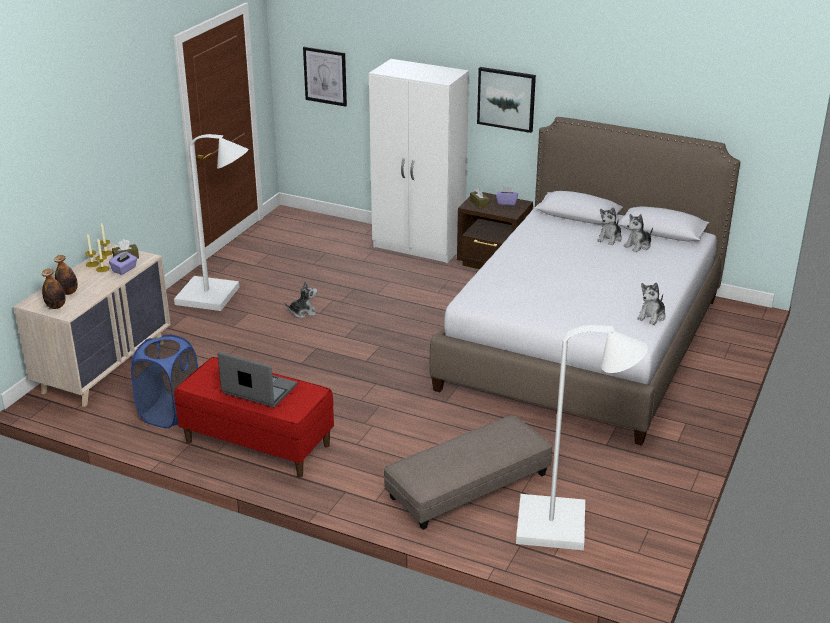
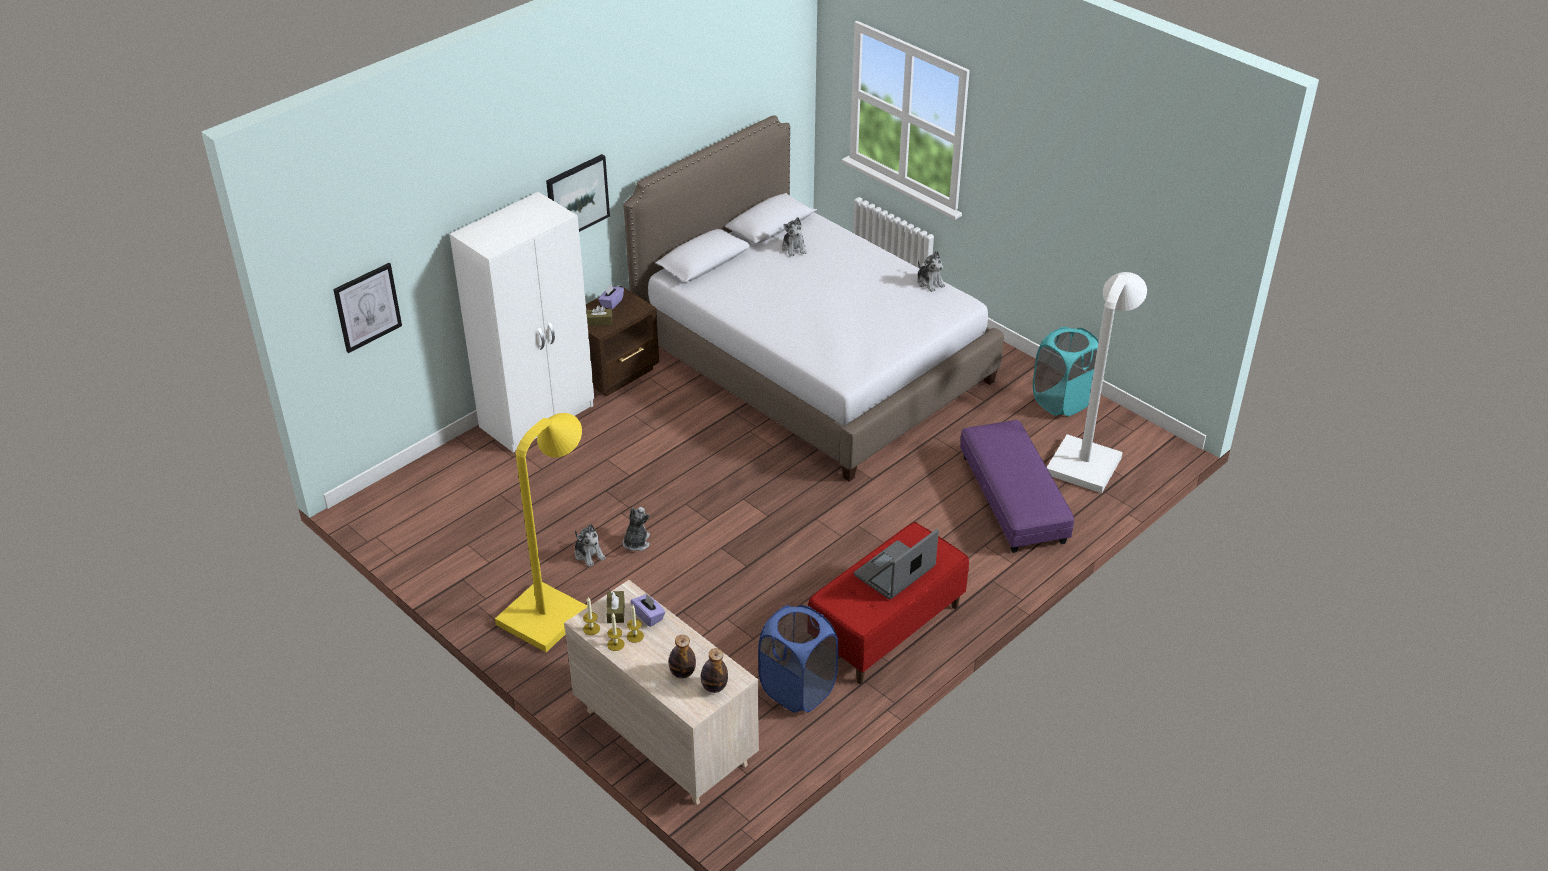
camera: 70 degrees left, 10 degrees up
(217, 297) = (551, 610): white floor lamp -> yellow floor lamp
(468, 486) = (1012, 499): grey ottoman -> purple ottoman
(610, 238) = (768, 259): plush toy -> plush toy (589, 554)
(648, 495) = (1062, 401): none -> turquoise laundry basket

